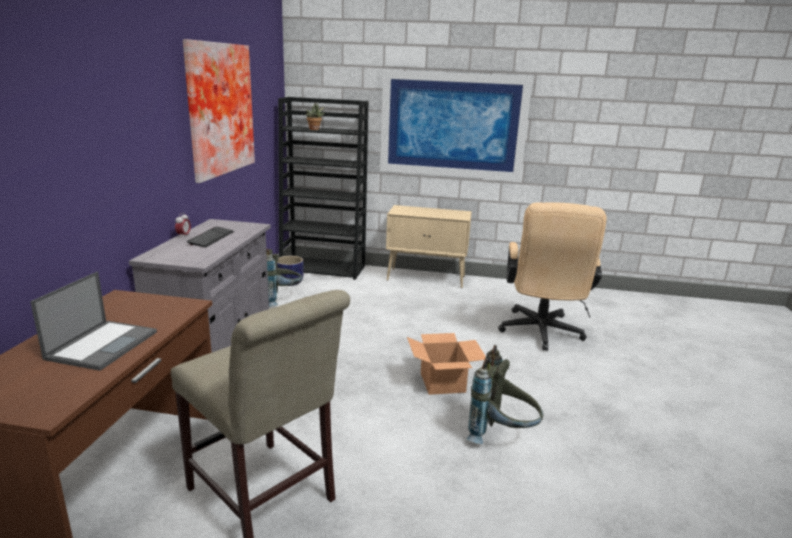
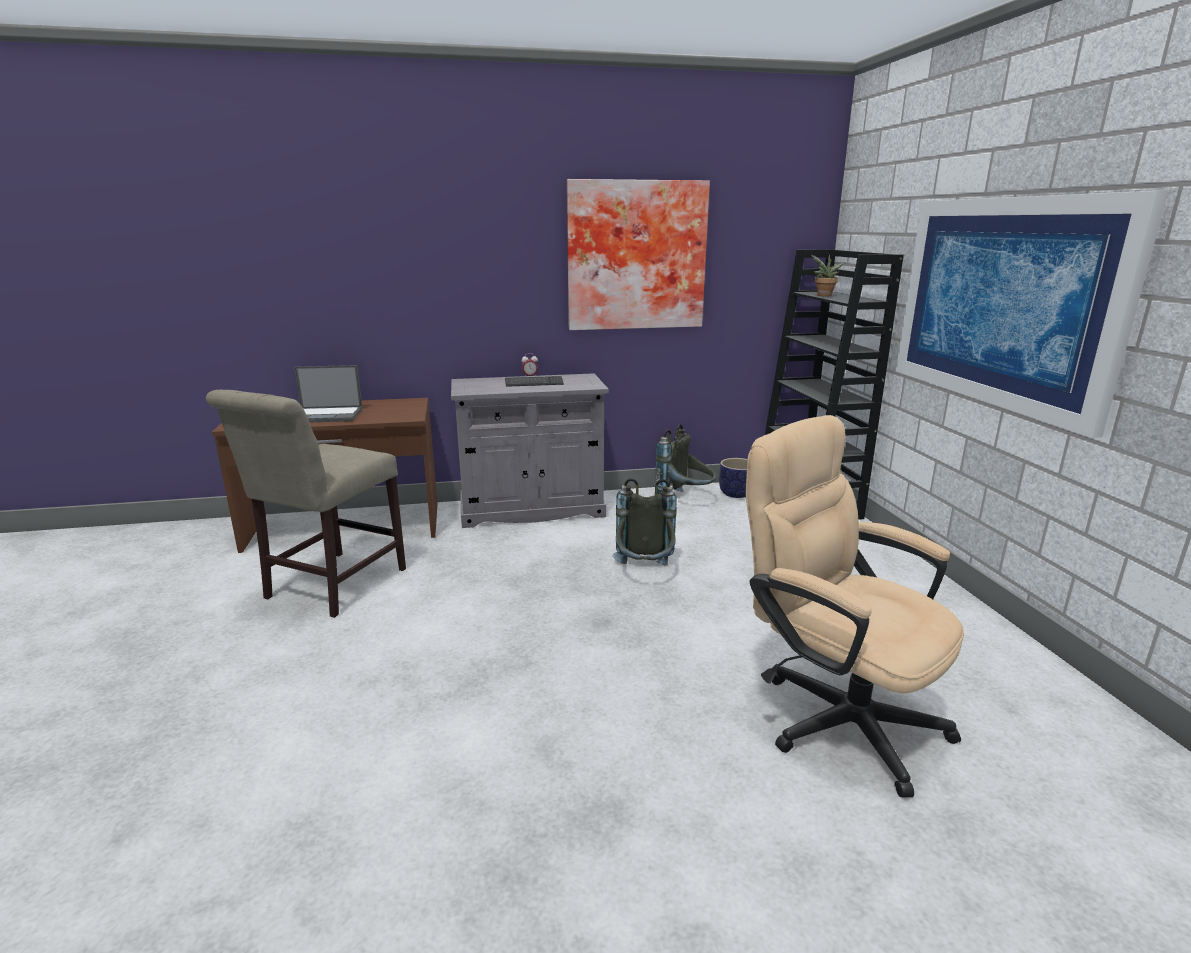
camera: 70 degrees right, 0 degrees up
(427, 278) = (899, 569): beige cabinet -> none
(442, 382) = (580, 638): cardboard box -> none
(501, 436) = (476, 705): grey backpack -> grey backpack (644, 573)
(541, 334) = (835, 714): beige office chair -> beige office chair turned 60 degrees clockwise

